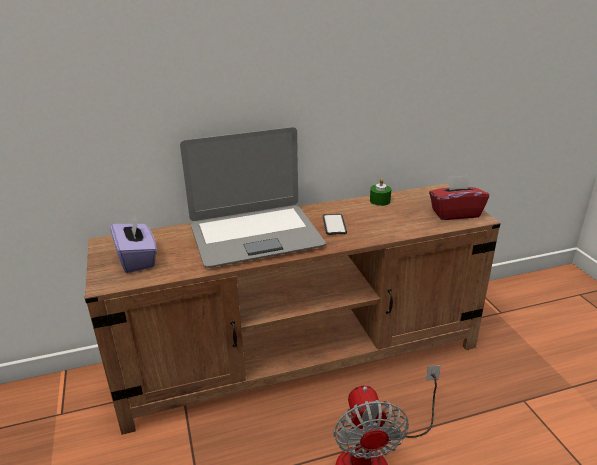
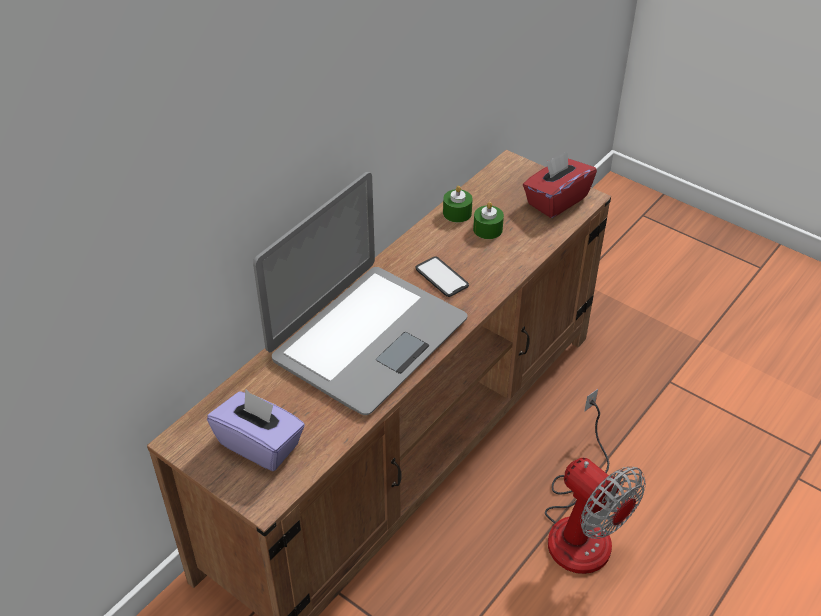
camera: 35 degrees left, 15 degrees up
(391, 213) = (487, 229): none -> green candle

